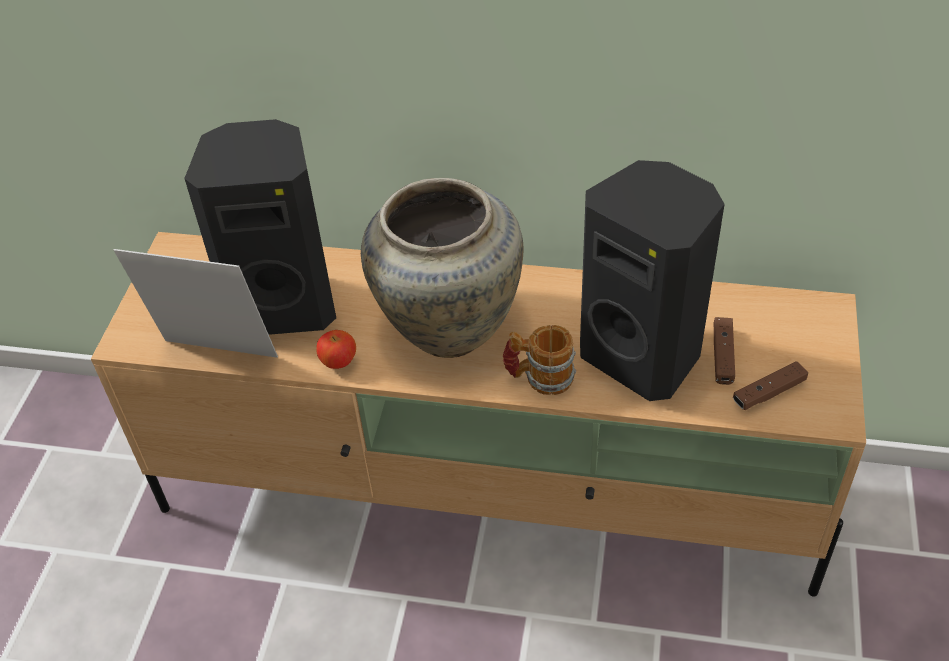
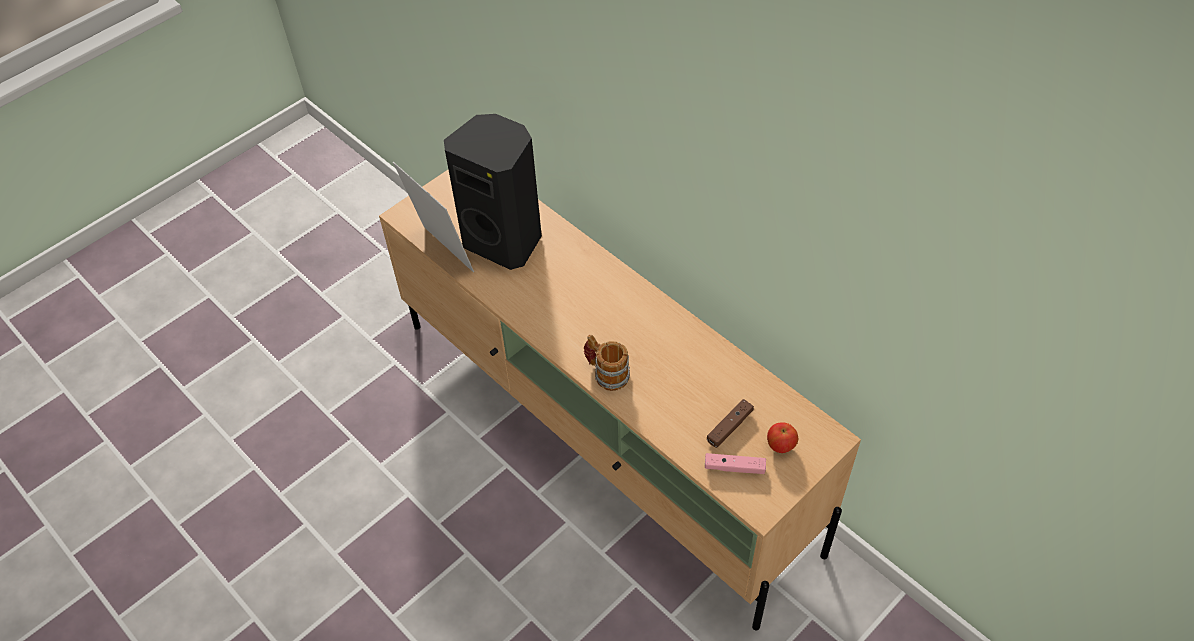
camera: 35 degrees right, 5 degrees up
(339, 362) = (503, 295): apple -> apple (781, 446)
(448, 321) = (586, 305): beige vase -> none
(643, 355) = (681, 396): black speaker -> none
(768, 392) = (734, 467): brown game controller -> pink game controller

